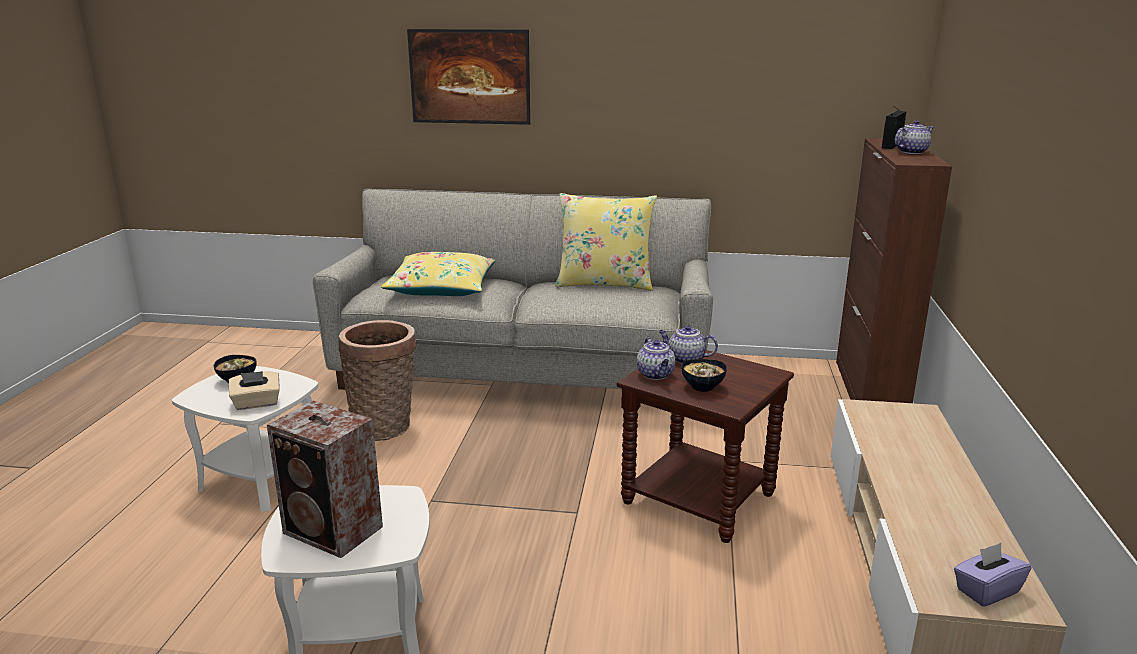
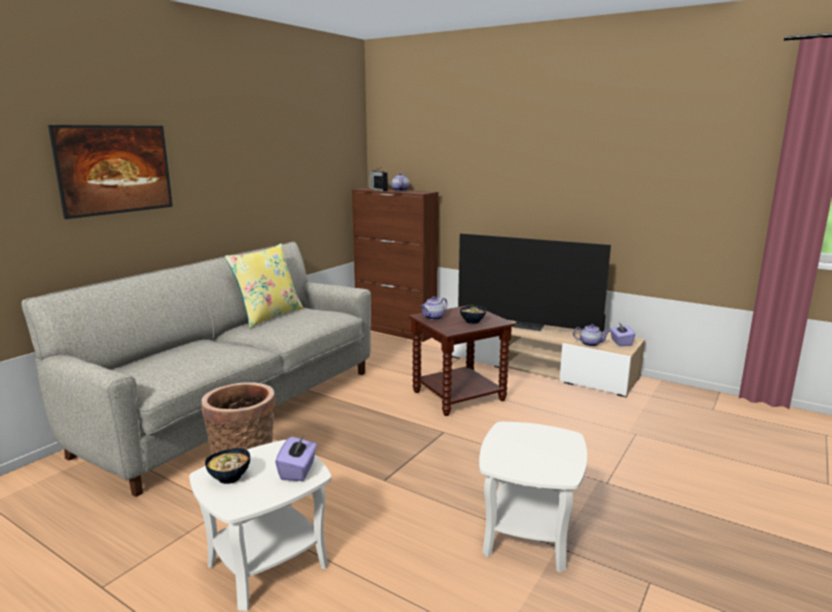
camera: 65 degrees left, 5 degrees down
(257, 403) = (298, 470): beige tissue box -> purple tissue box
(334, 531) = (540, 455): speaker -> none
(442, 288) = (187, 357): yellow pillow -> none
(656, 375) = (447, 327): teapot -> teapot (591, 344)
(923, 469) = (529, 326): none -> television

